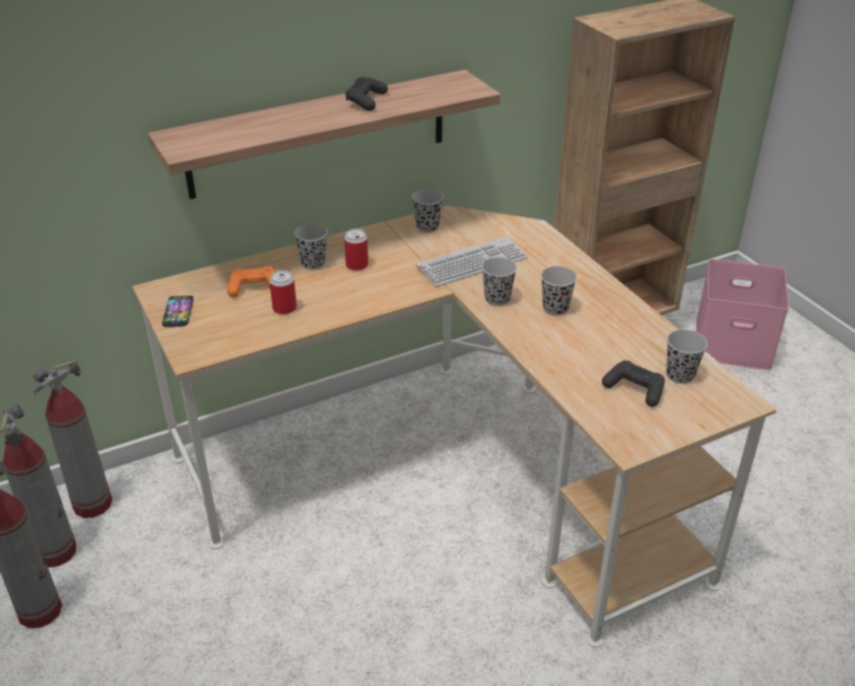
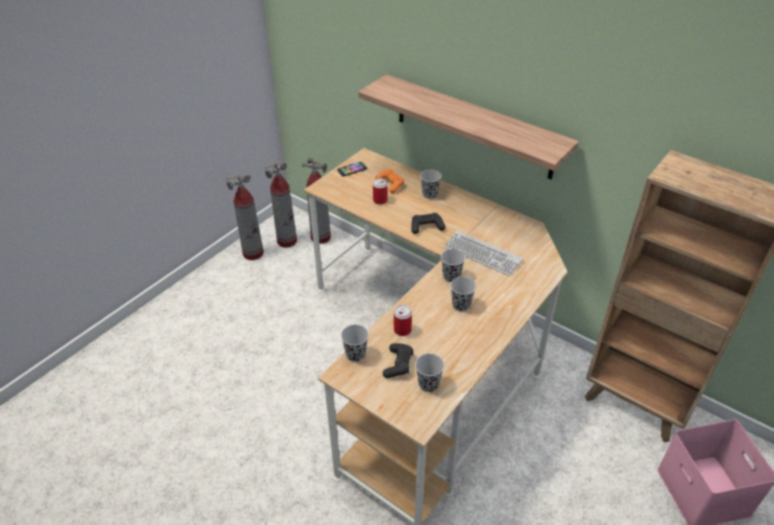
camera: 65 degrees right, 5 degrees up
(357, 265) = (441, 210): can -> can (402, 330)
(366, 101) = (488, 120): black game controller -> black game controller (426, 227)
(427, 227) = (508, 223): black cup -> black cup (355, 354)

